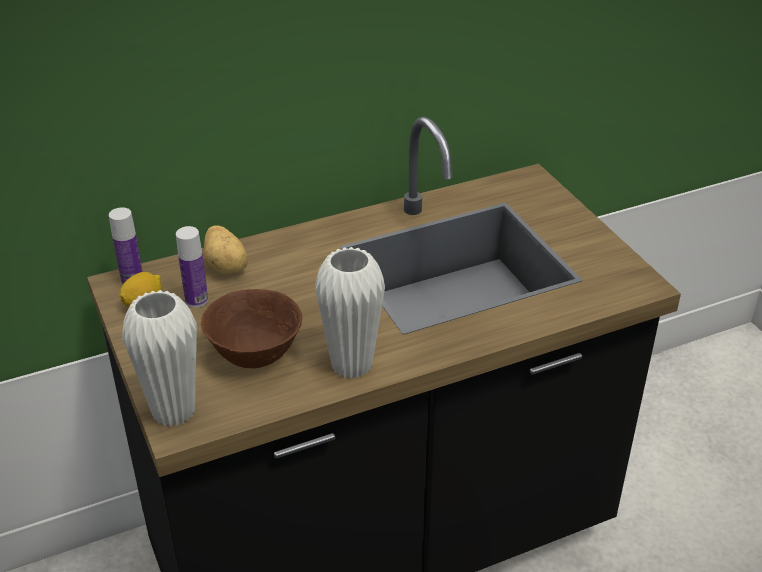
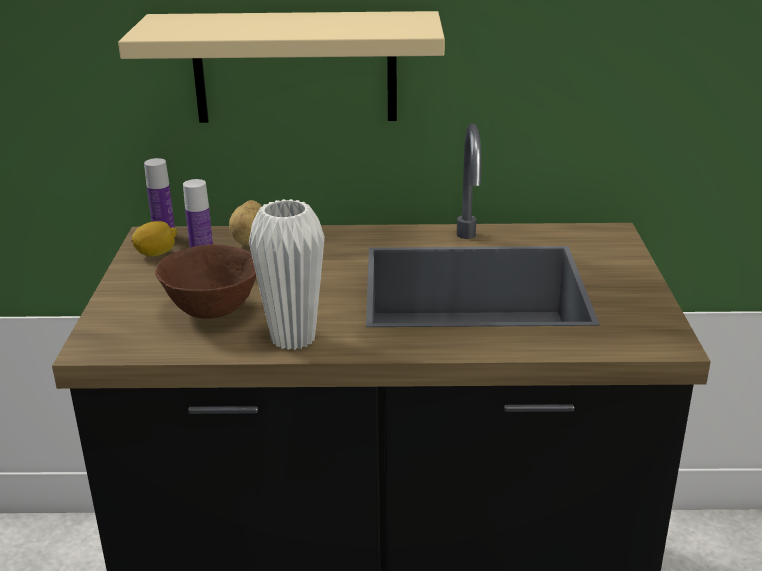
camera: 25 degrees right, 10 degrees down
(173, 411) = (102, 334): white vase -> none
(240, 89) = (295, 68): none -> beige shelf

